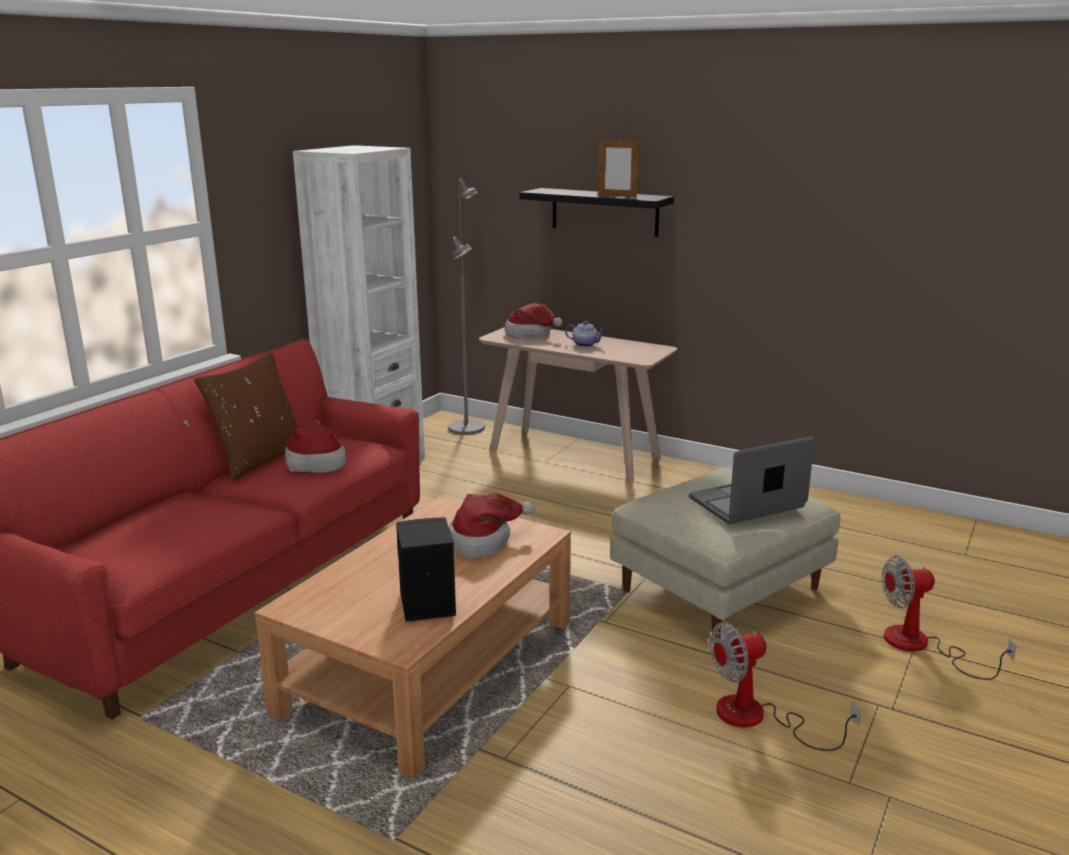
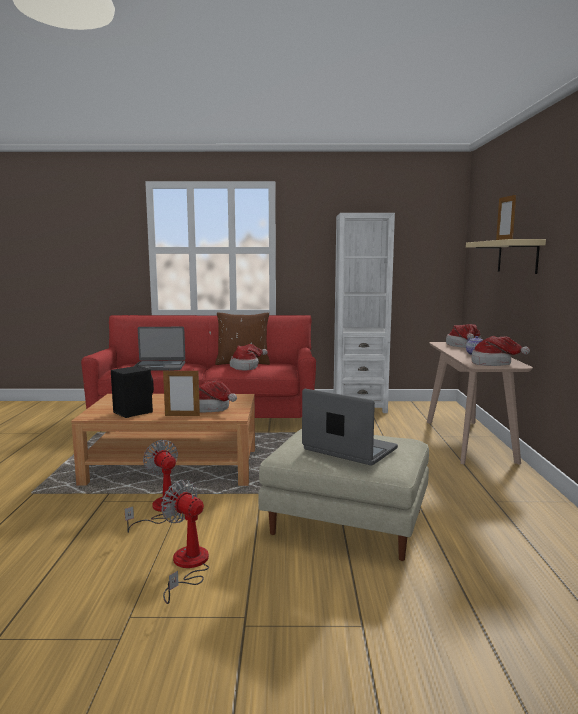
camera: 60 degrees right, 10 degrees down
(184, 525) = (159, 366): none -> laptop
(467, 428) = (445, 411): grey floor lamp -> none
(495, 569) = (182, 415): none -> picture frame
(604, 212) = (517, 256): black shelf -> beige shelf
(640, 352) = (494, 363): none -> hat
(921, 646) = (365, 629): fan -> fan (161, 510)

